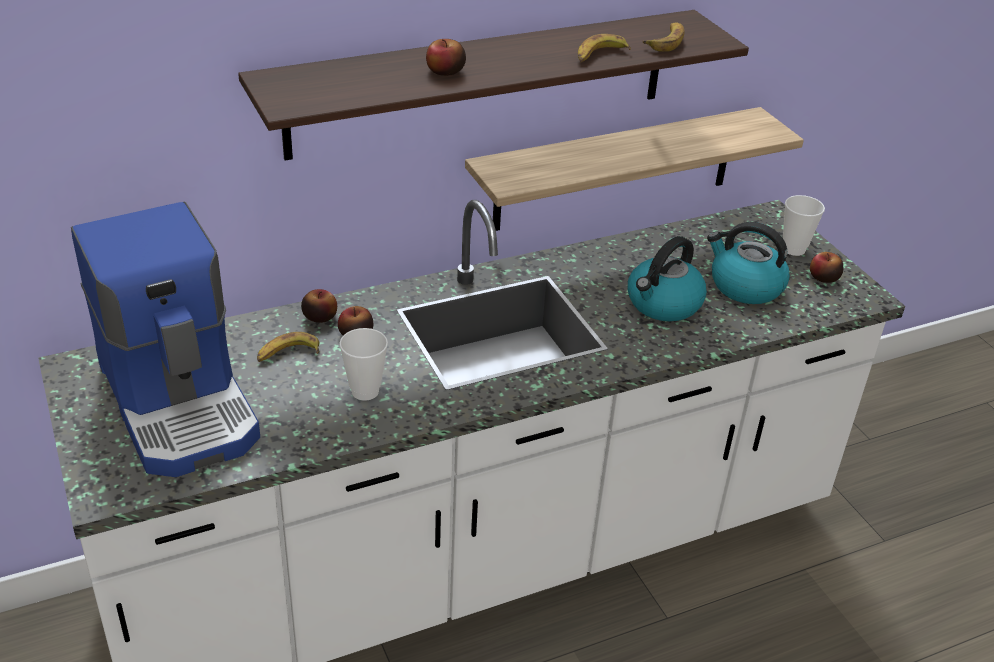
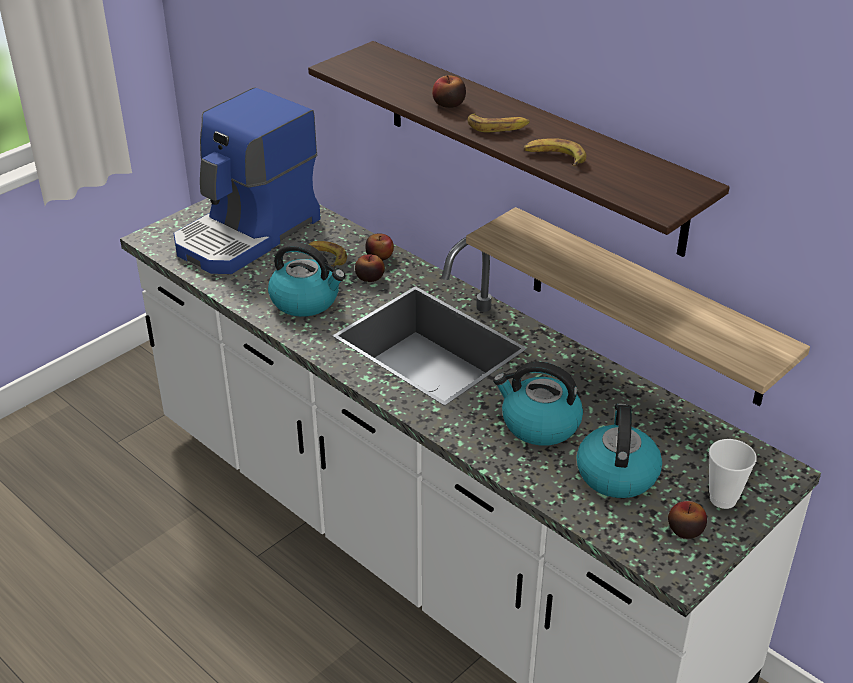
camera: 70 degrees right, 0 degrees up
(365, 391) = (306, 300): cup -> kettle
(666, 41) = (625, 183): banana -> banana (498, 127)

